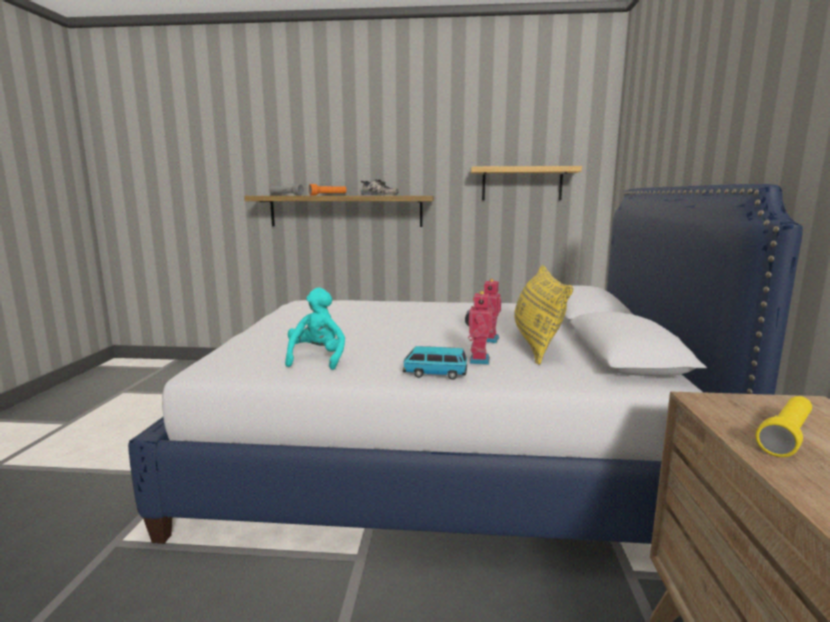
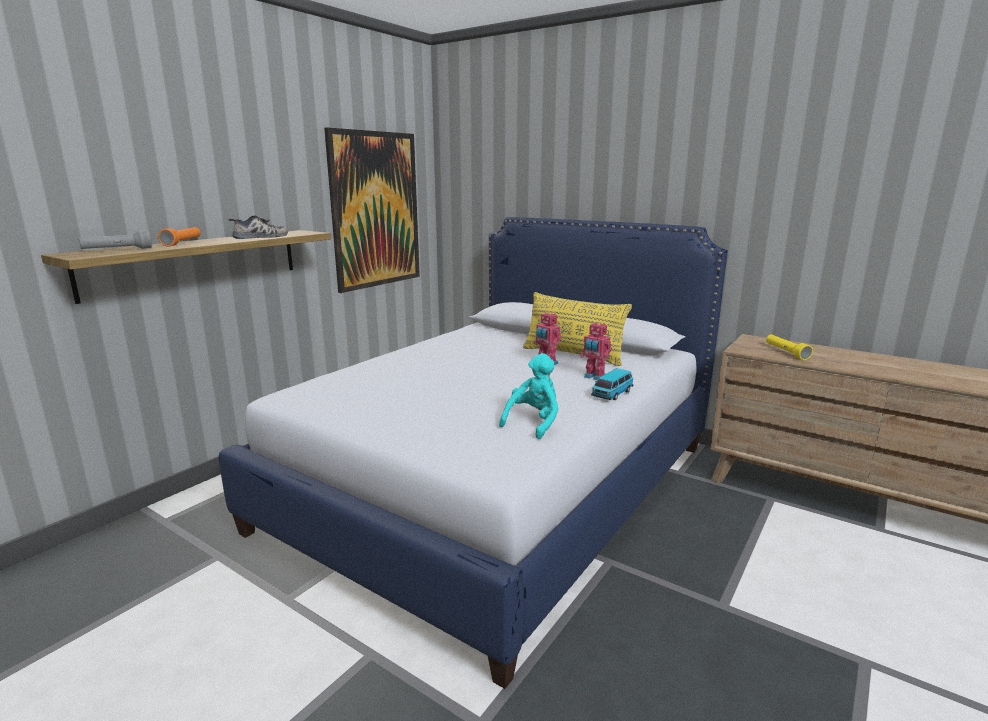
camera: 60 degrees left, 5 degrees up
(317, 359) = (533, 422): turquoise plush toy -> turquoise plush toy turned 90 degrees clockwise
(522, 184) = (375, 210): shelf -> picture

